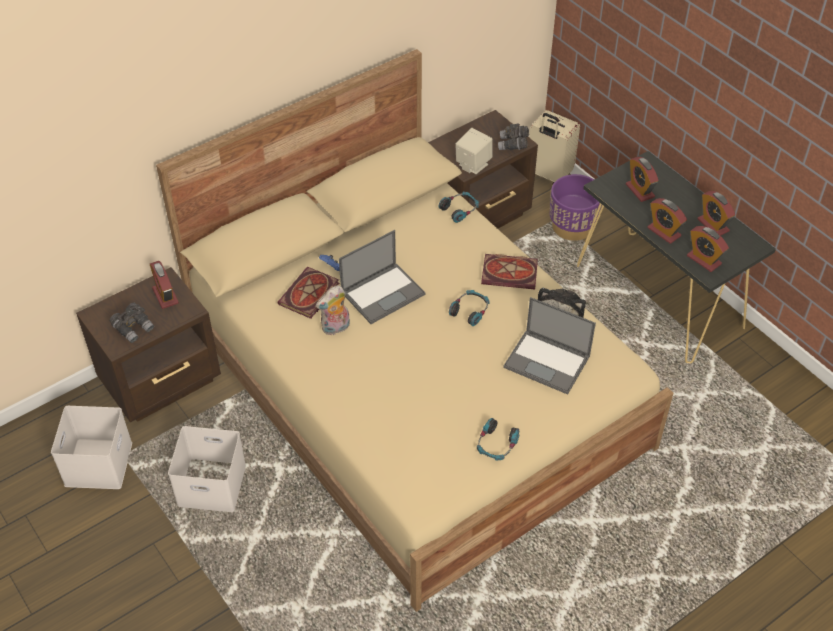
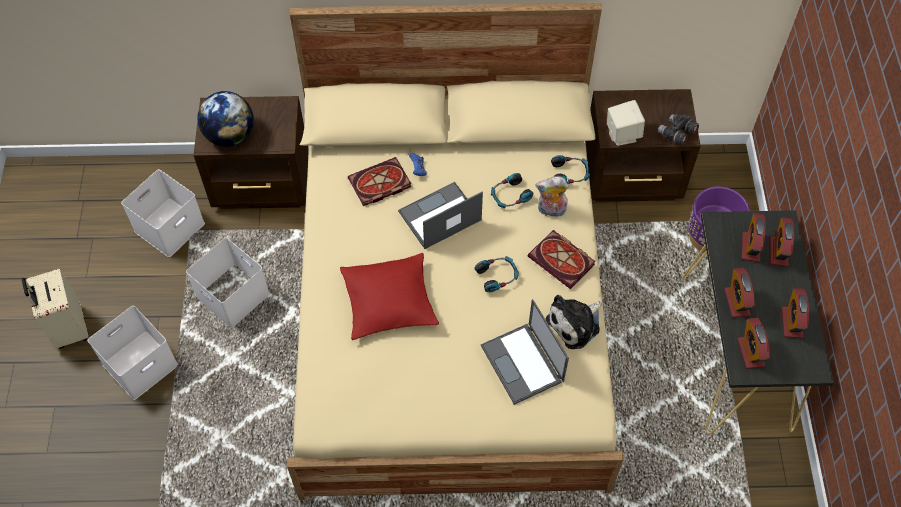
camera: 35 degrees right, 10 degrees up
(134, 328) = (230, 135): grey binoculars -> globe
(165, 296) = (274, 120): alarm clock -> alarm clock (778, 252)
(168, 592) = (140, 363): none -> white storage box
(336, 328) = (376, 227): plush toy -> plush toy (551, 211)
(383, 292) = (439, 216): laptop -> laptop turned 150 degrees clockwise
(399, 377) = (389, 302): none -> red pillow
(496, 444) = (416, 412): headphones -> headphones (510, 195)
(548, 175) = (731, 173): beige suitcase -> beige suitcase (69, 328)

